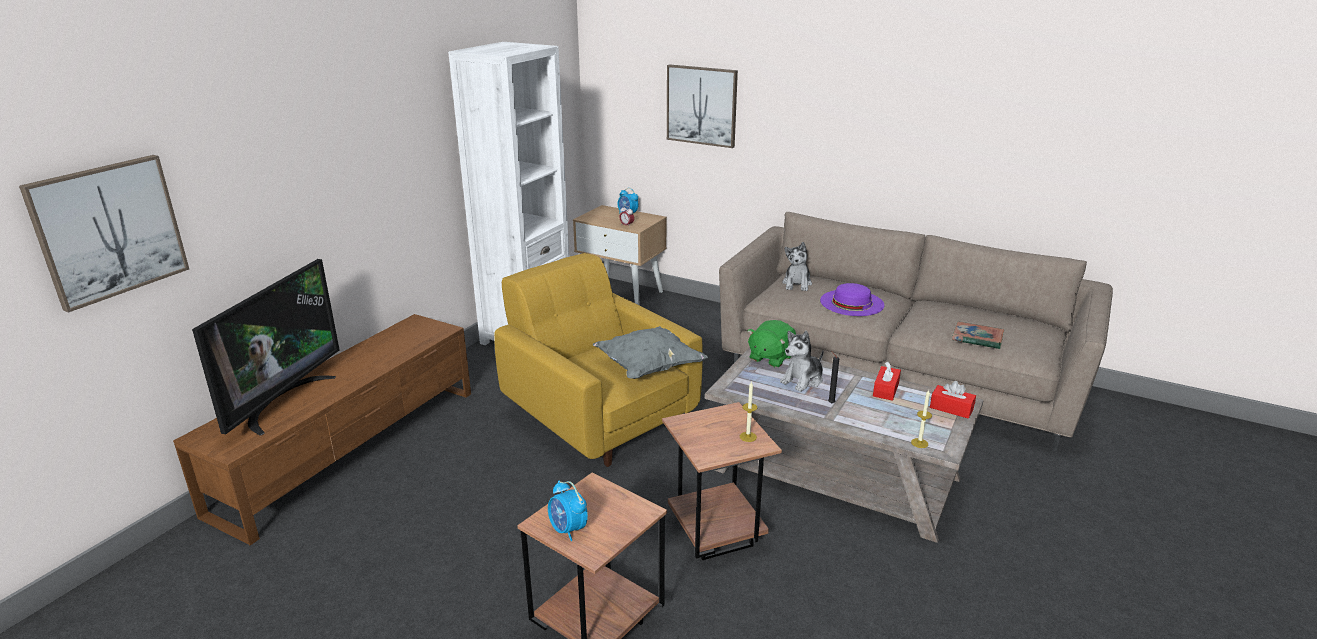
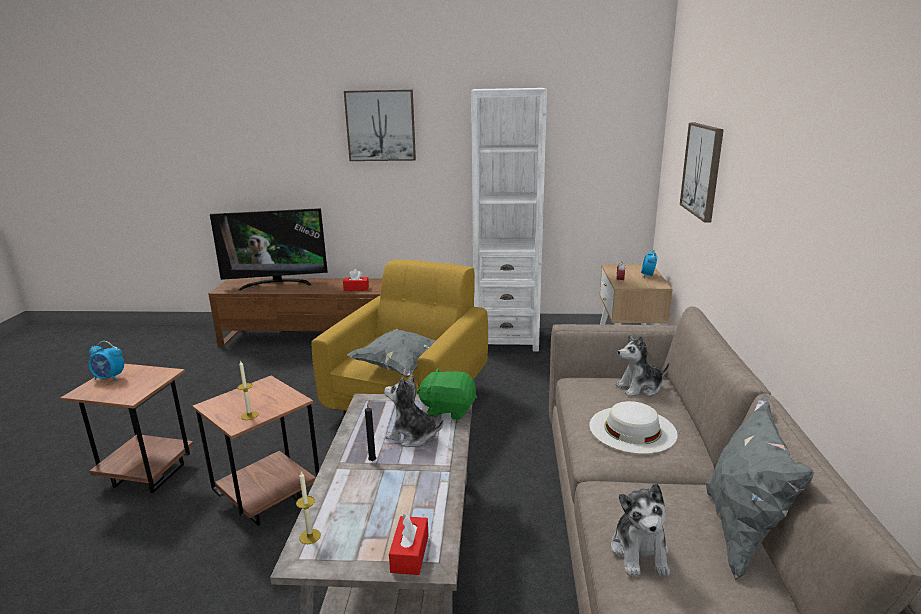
camera: 65 degrees right, 5 degrees down
(109, 230) = (214, 155): picture -> picture (380, 125)
(568, 530) = (109, 378): alarm clock -> alarm clock turned 105 degrees counterclockwise
(851, 302) = (632, 429): purple hat -> white hat
(886, 389) = (427, 493): red tissue box -> red tissue box (356, 288)
(968, 309) = (742, 532): none -> grey pillow
(977, 338) = (640, 552): book -> plush toy

